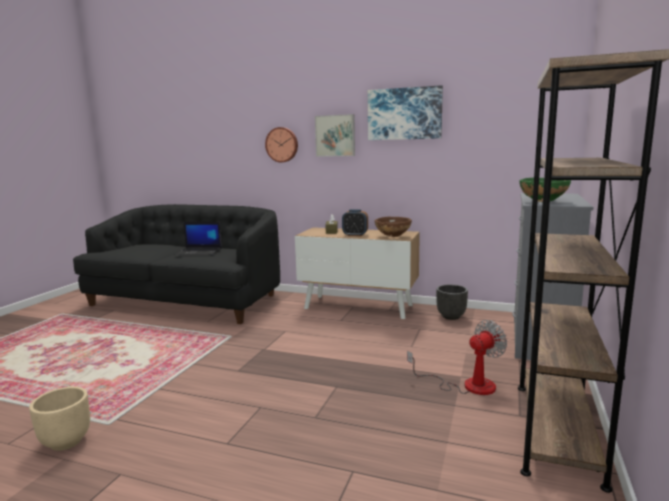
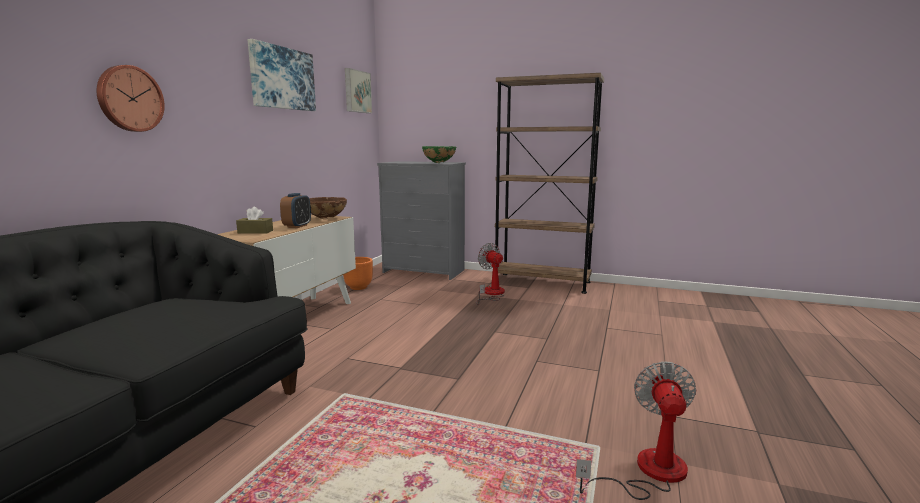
camera: 90 degrees left, 0 degrees up
(66, 442) = (648, 472): beige planter -> fan
(199, 252) = (158, 319): laptop -> none
(335, 135) = (214, 94): picture -> picture (356, 91)
(451, 316) = (358, 287): black planter -> orange planter

